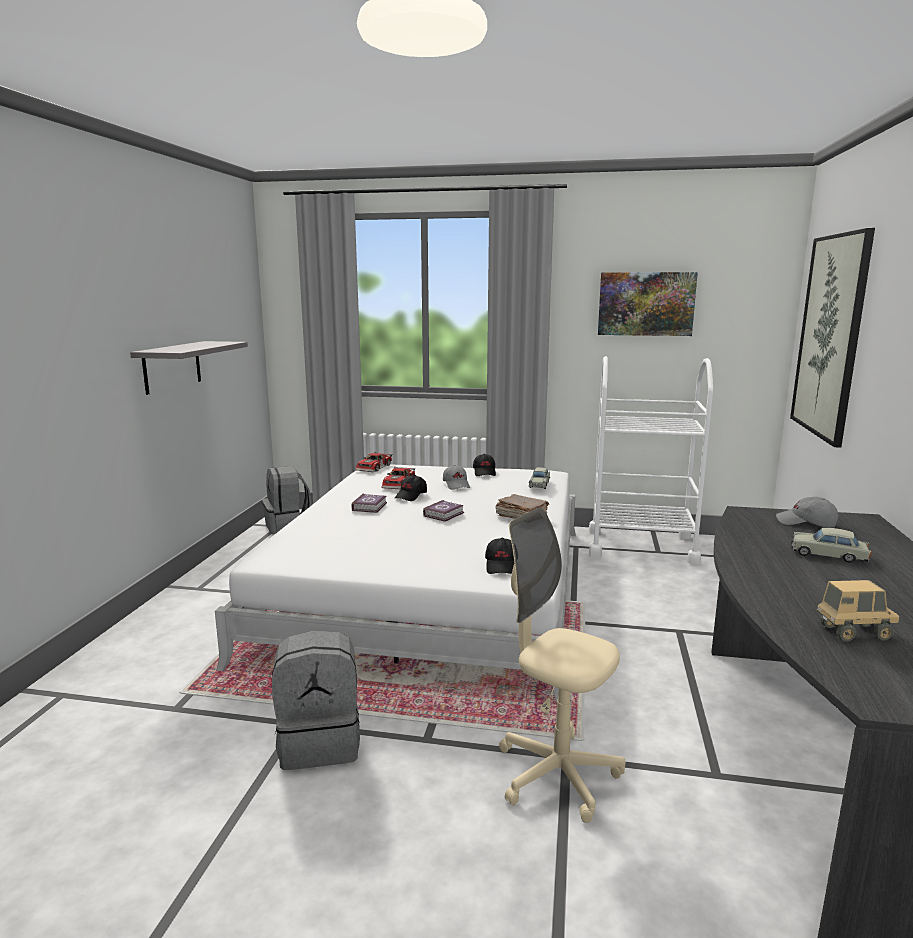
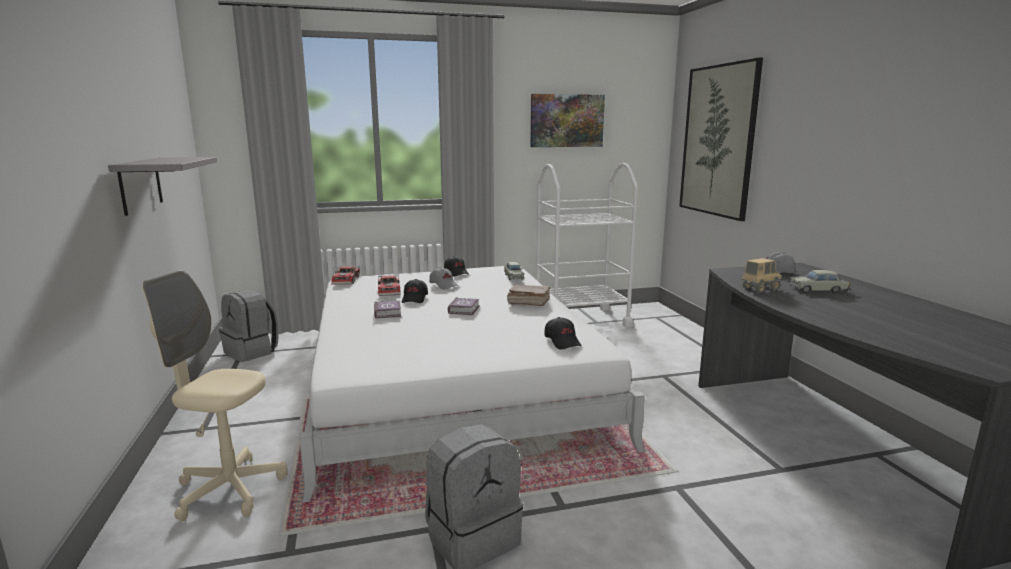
camera: 25 degrees left, 0 degrees up
(557, 775) = (684, 503): beige office chair -> beige office chair (229, 490)
(854, 633) = (910, 333): toy truck -> toy truck (760, 289)

